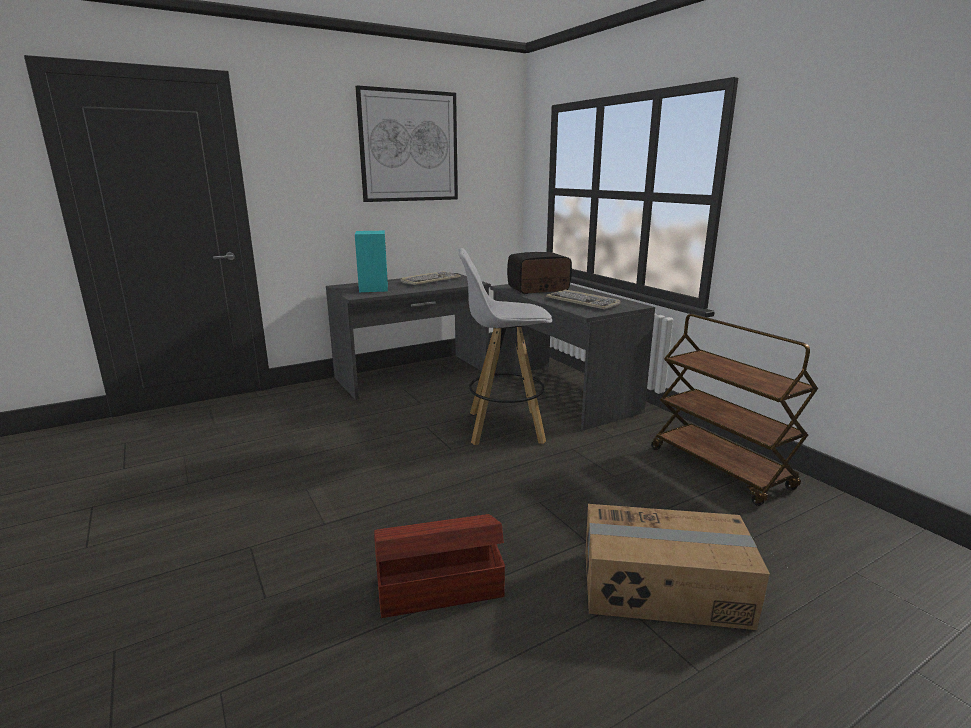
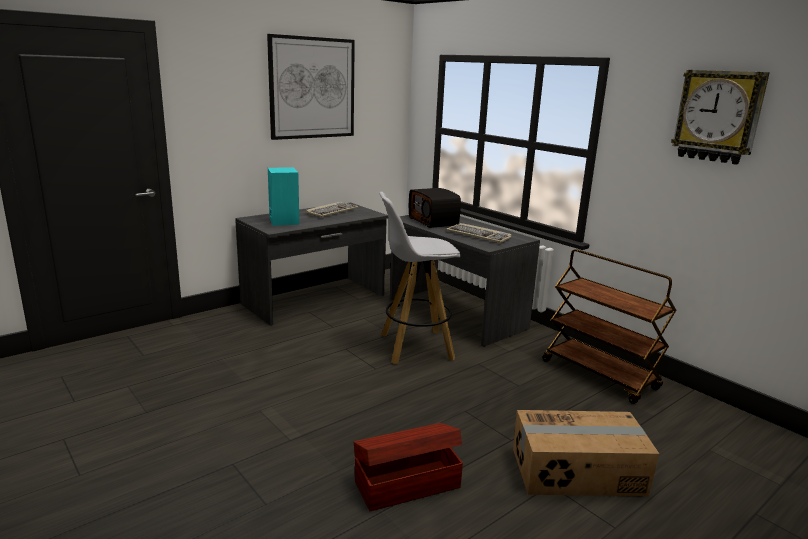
camera: 10 degrees left, 0 degrees up
(538, 289) = (434, 221): radio -> radio turned 90 degrees counterclockwise
(878, 132) = (718, 116): none -> wall clock

